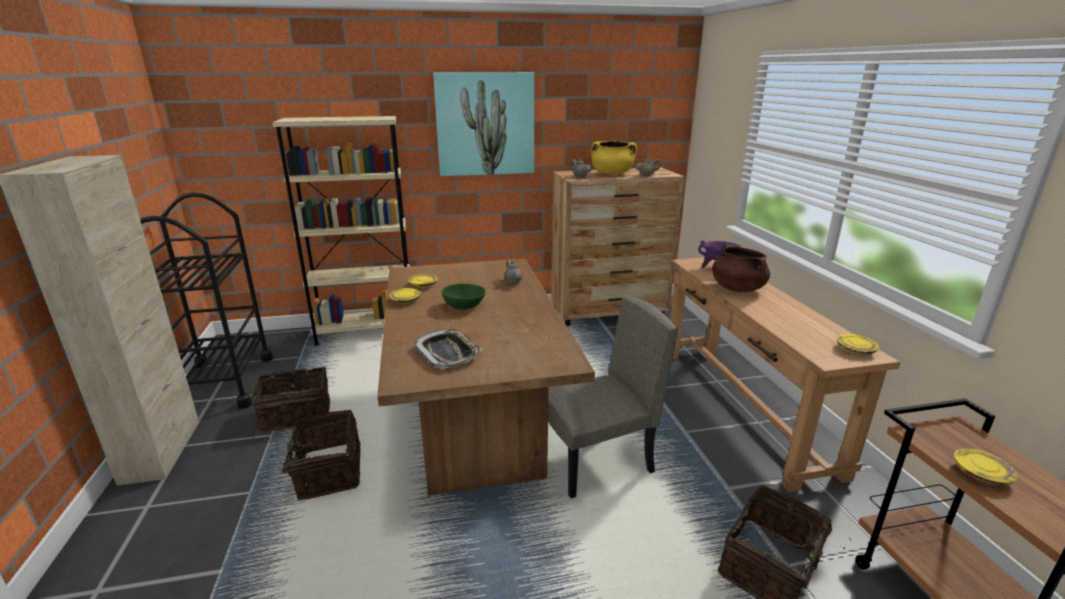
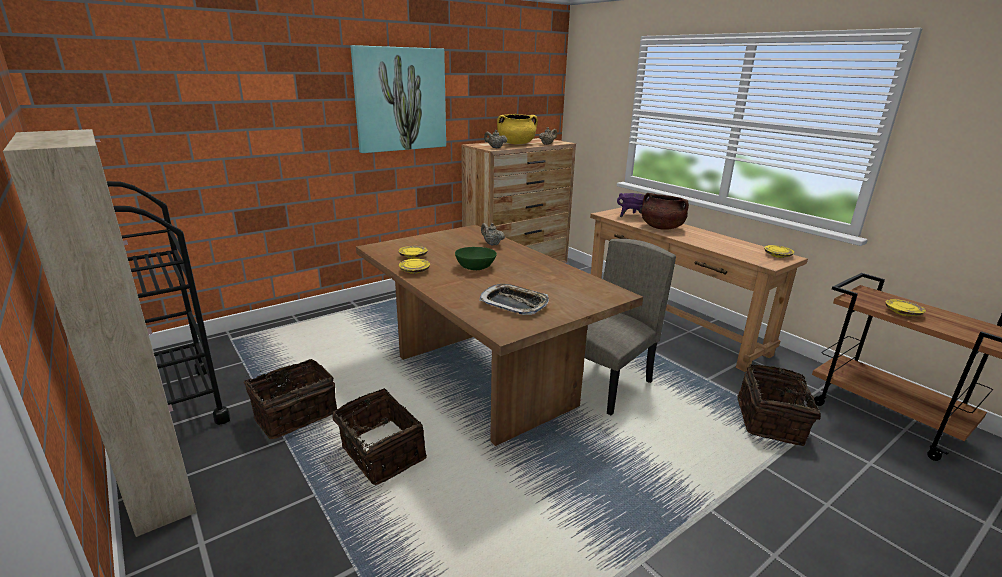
camera: 25 degrees left, 0 degrees up
(366, 332) = (297, 325): beige bookcase -> none

